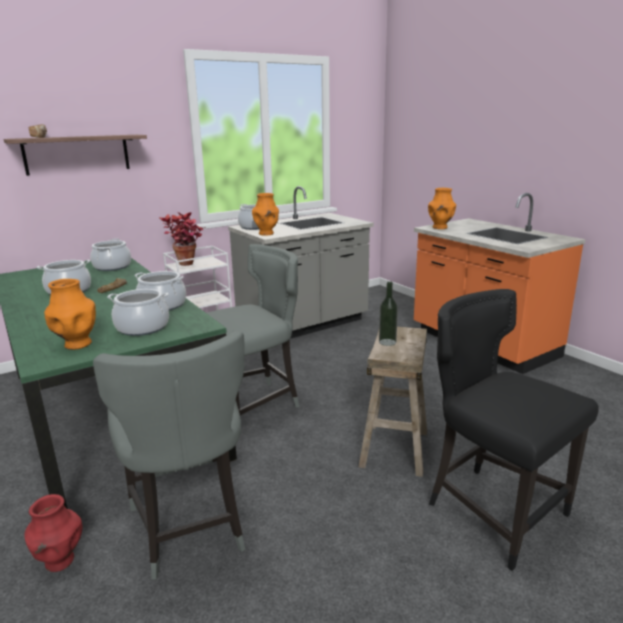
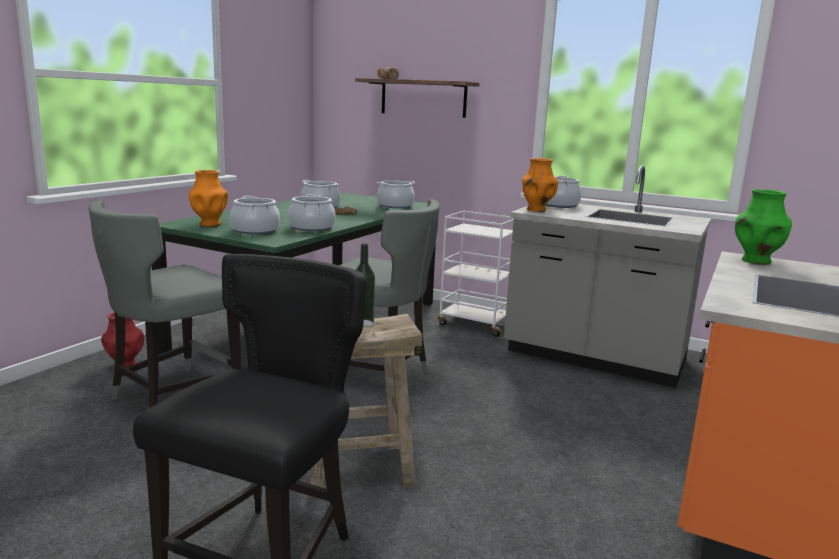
camera: 60 degrees right, 5 degrees down
(187, 265) = (470, 228): potted plant -> none
(440, 227) = (756, 261): orange vase -> green vase

